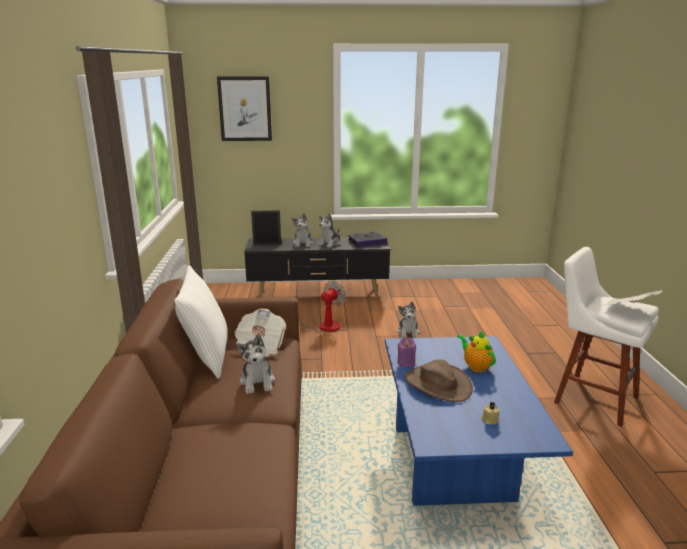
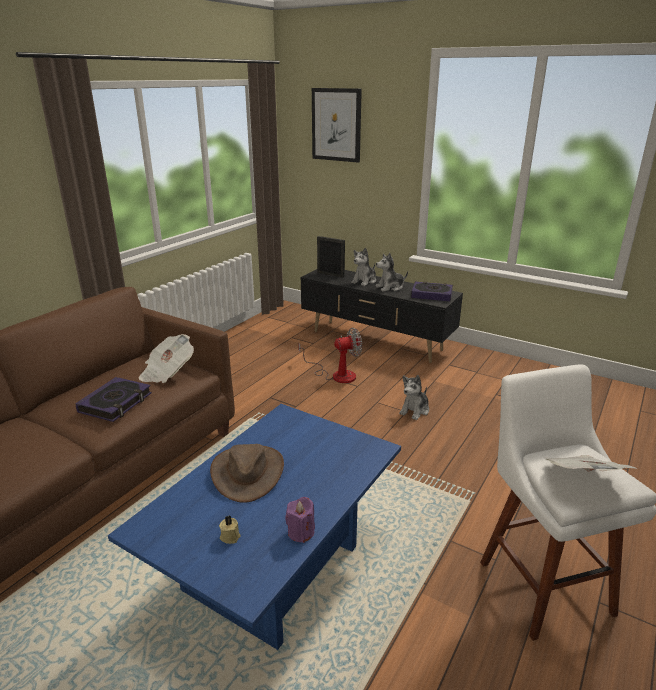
camera: 35 degrees right, 5 degrees up
(207, 357) = (121, 366): white pillow -> none
(257, 382) = (116, 403): plush toy -> book
(406, 362) = (257, 436): purple candle -> purple candle (301, 532)
(476, 366) = (317, 471): teapot -> none

